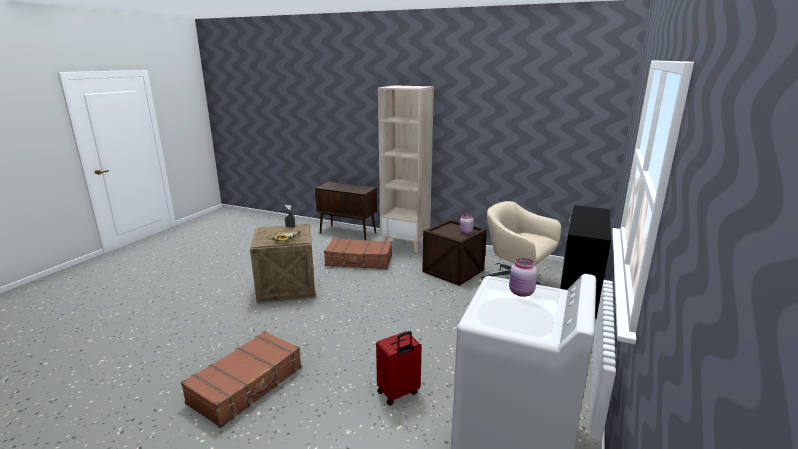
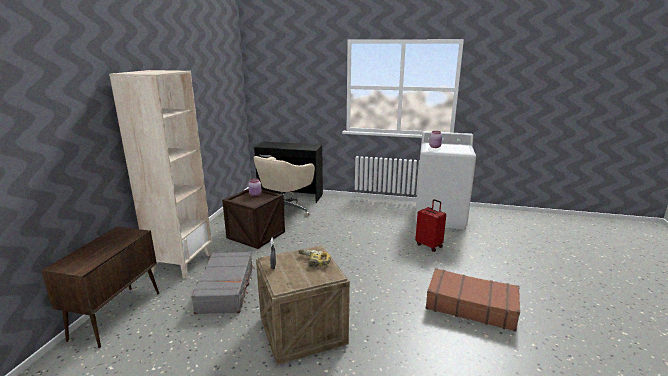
camera: 100 degrees left, 0 degrees up
(359, 261) = (226, 289): brown suitcase -> grey suitcase

